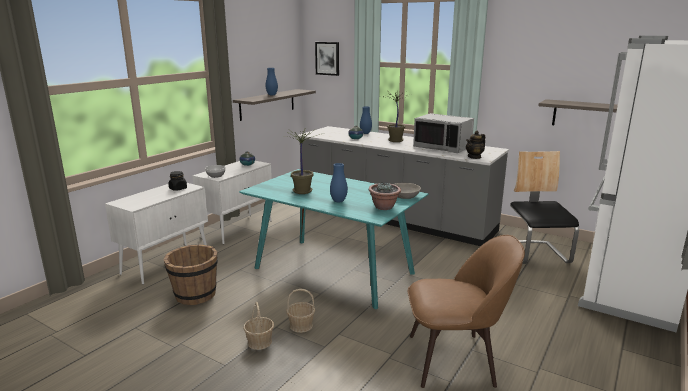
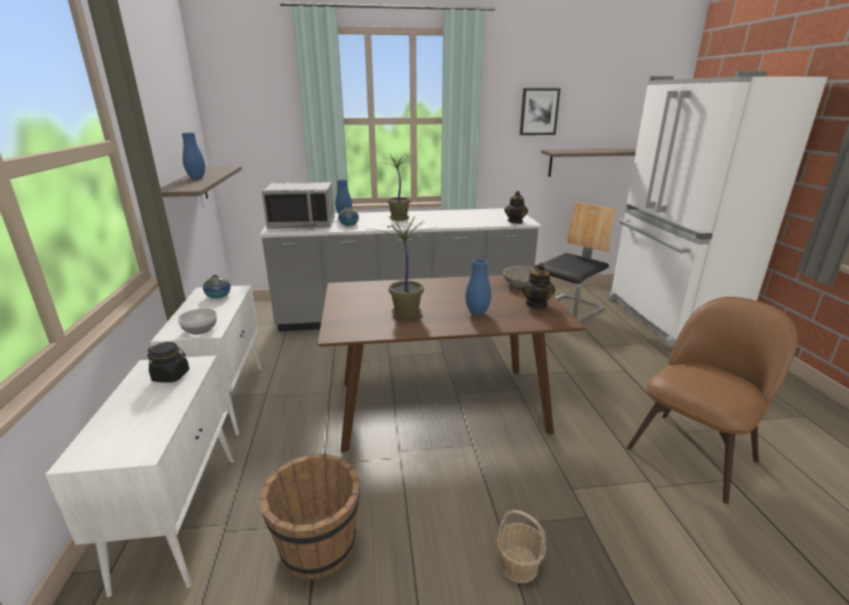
camera: 40 degrees left, 5 degrees up
(301, 325) = (522, 504): basket -> none
(327, 58) = (249, 116): picture -> picture (539, 111)
(334, 270) = (441, 405): turquoise dining table -> brown dining table
(384, 207) = (536, 304): potted plant -> teapot
(443, 148) = (464, 217): grey microwave -> grey microwave (302, 224)
(536, 253) = (569, 309): chair -> chair turned 90 degrees clockwise

